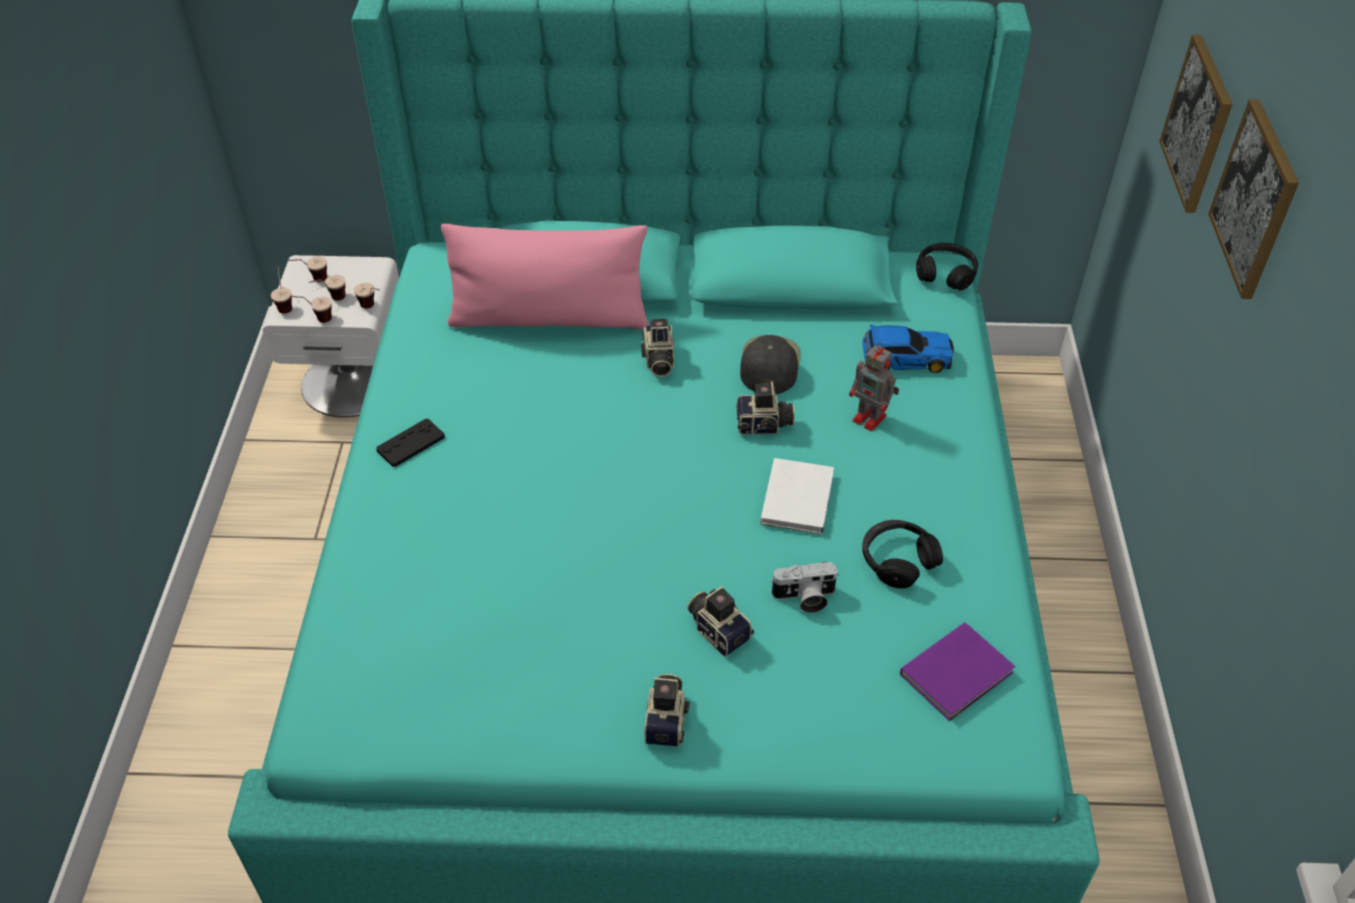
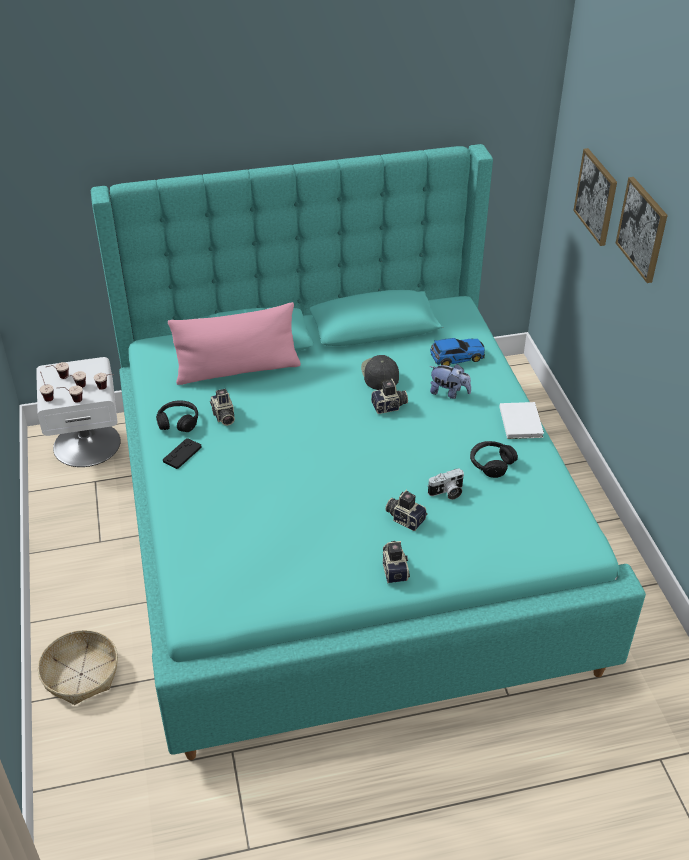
camera: 15 degrees left, 5 degrees down
(211, 746) = (81, 674): none -> basket
(658, 360) = (313, 382): camera -> camera (223, 416)
(799, 497) = (424, 441): white book -> white book (521, 421)
(871, 419) = (449, 393): toy robot -> plush toy
(945, 274) = (463, 307): black headphones -> black headphones (178, 422)
(959, 673) = (545, 513): purple book -> none

